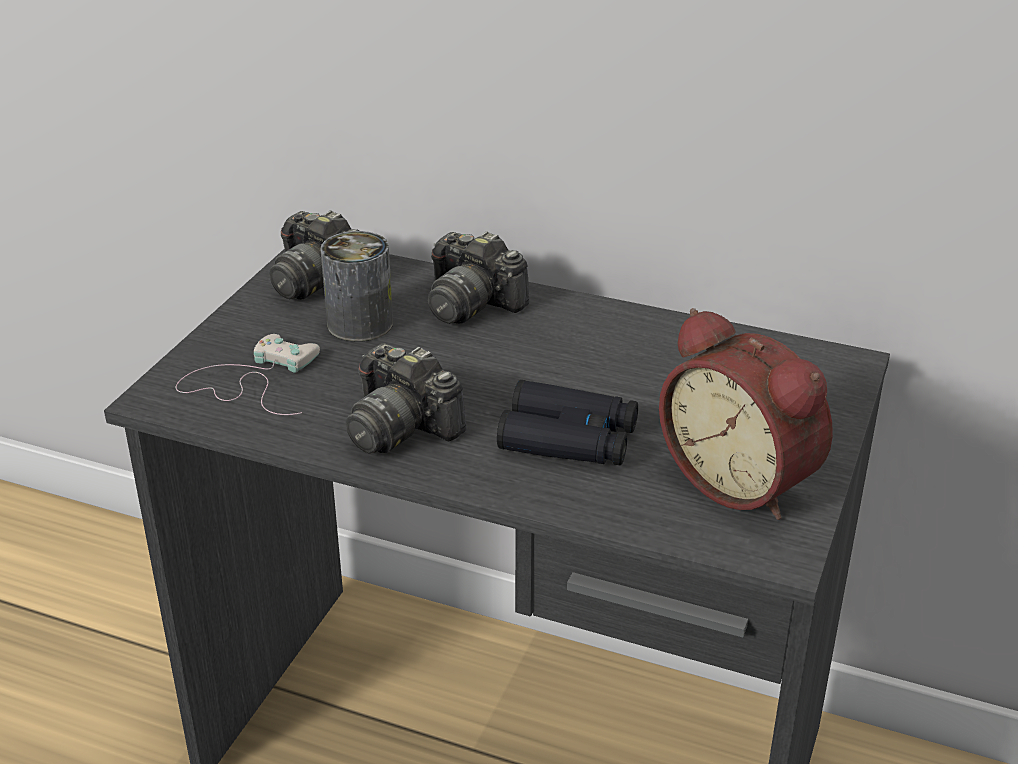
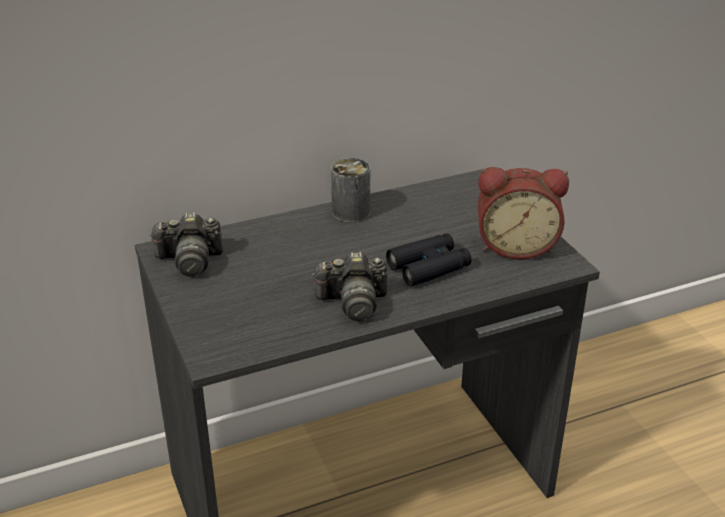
camera: 45 degrees left, 0 degrees up
(251, 381) = (245, 324): white game controller -> none
(360, 324) = (250, 269): can -> can (351, 212)
(471, 303) = (287, 233): camera -> none

